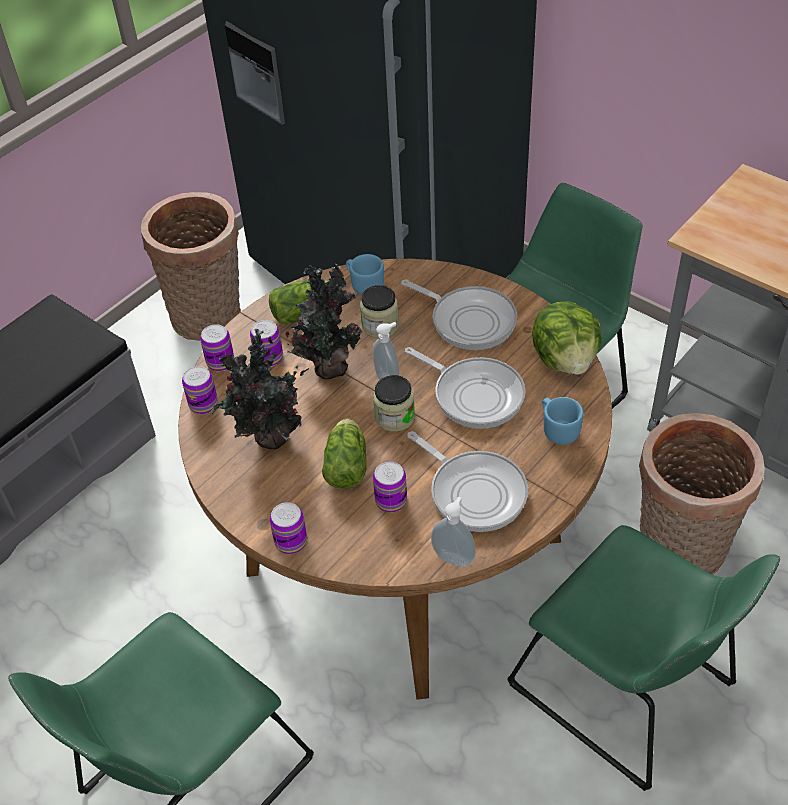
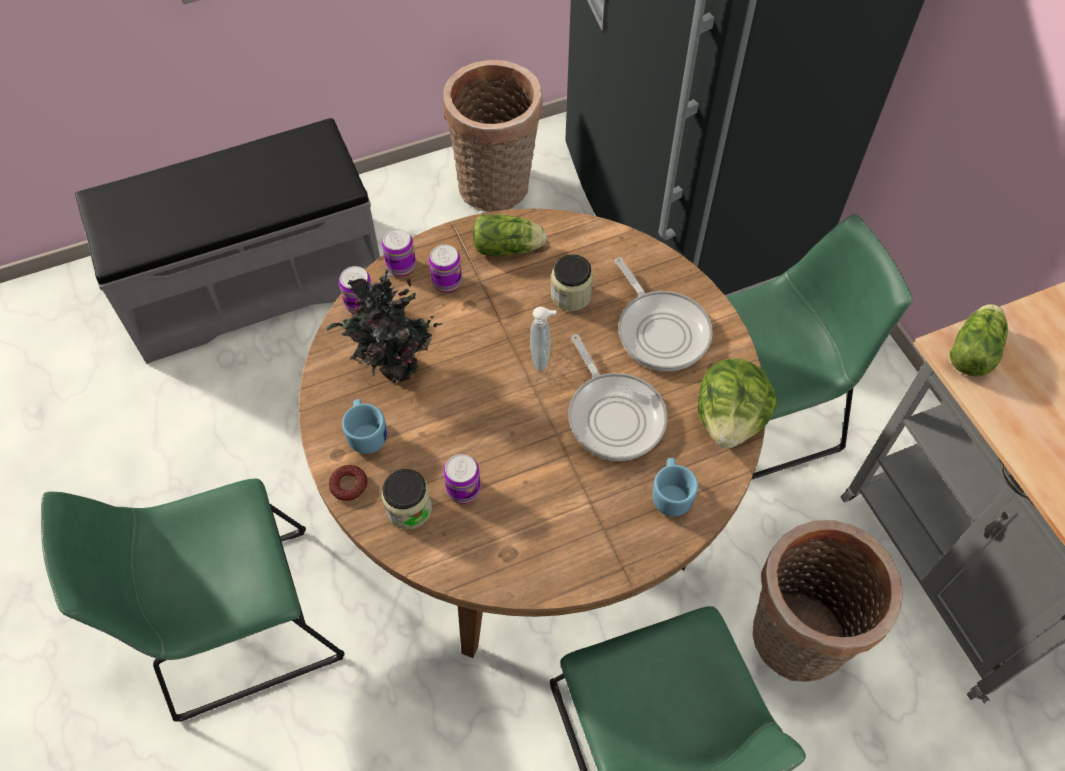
camera: 25 degrees right, 10 degrees up
(291, 542) = (349, 485): can -> donut
(328, 366) = (495, 317): potted plant -> none
(347, 464) = (448, 430): lettuce -> lettuce (974, 349)
(364, 285) = (583, 244): blue mug -> blue mug (367, 434)
(394, 417) = (522, 402): jar -> jar (409, 509)
(454, 557) = (484, 580): soap dispenser -> none
(474, 491) = (546, 520): frying pan -> none

